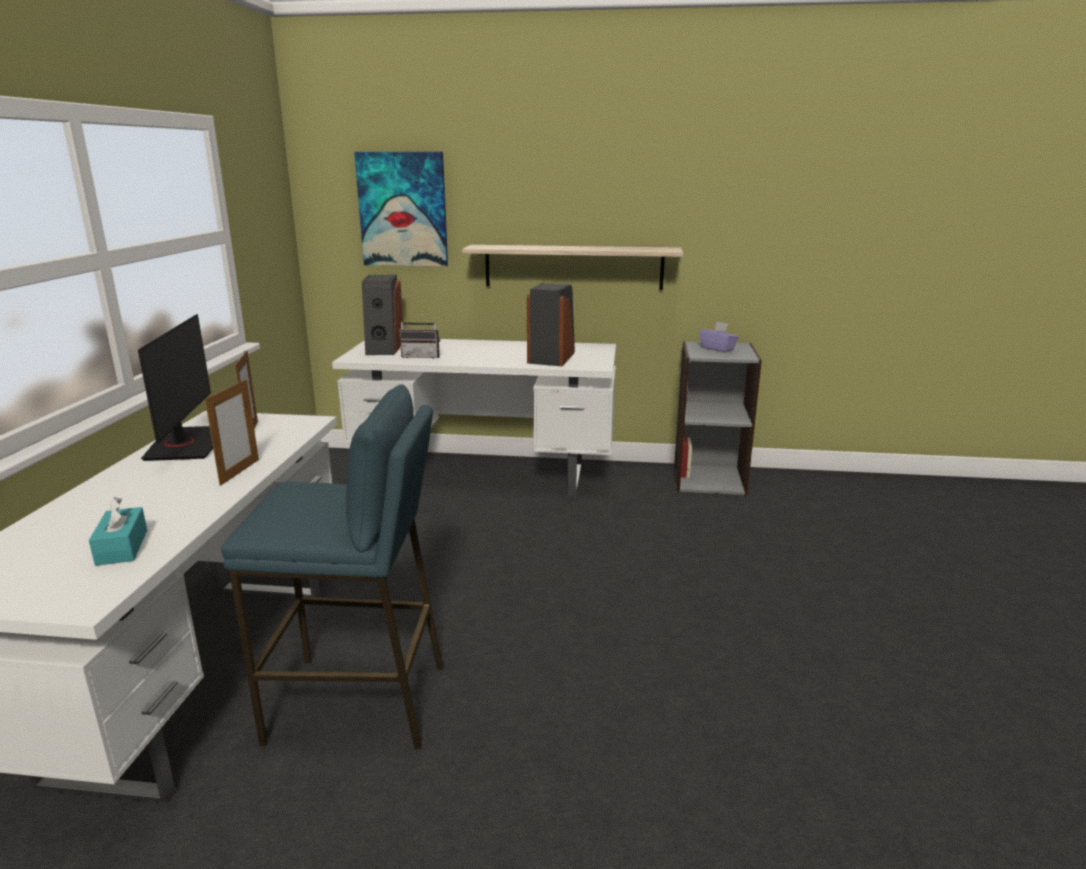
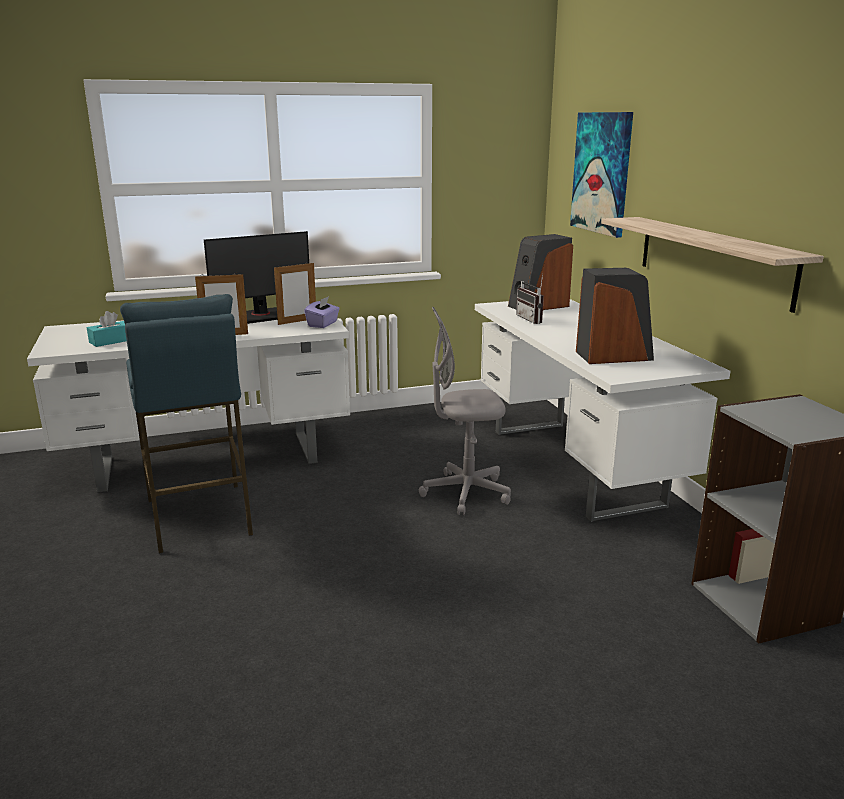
camera: 65 degrees right, 0 degrees up
(480, 530) = (465, 493): none -> grey office chair
(718, 349) = (800, 416): purple tissue box -> purple tissue box (323, 324)

